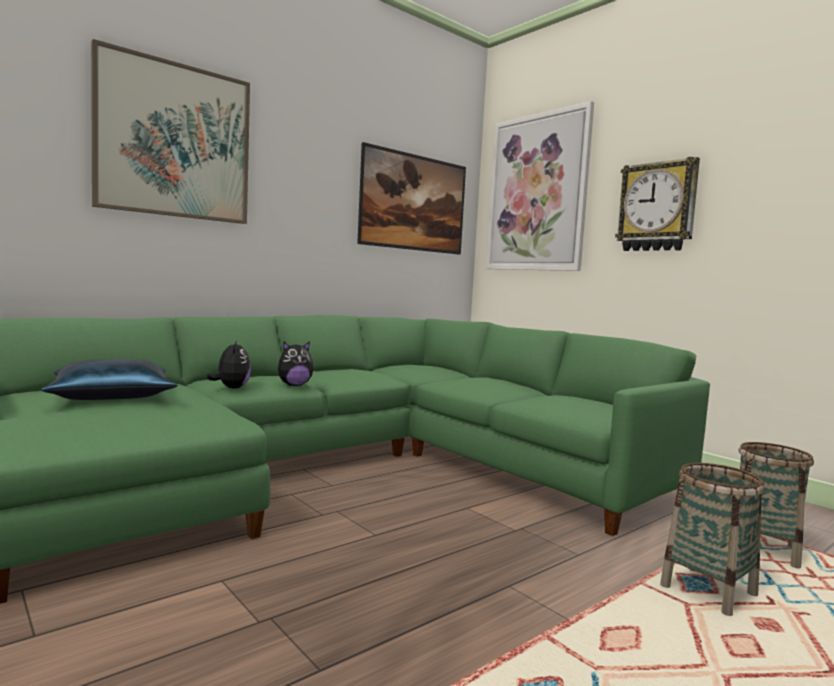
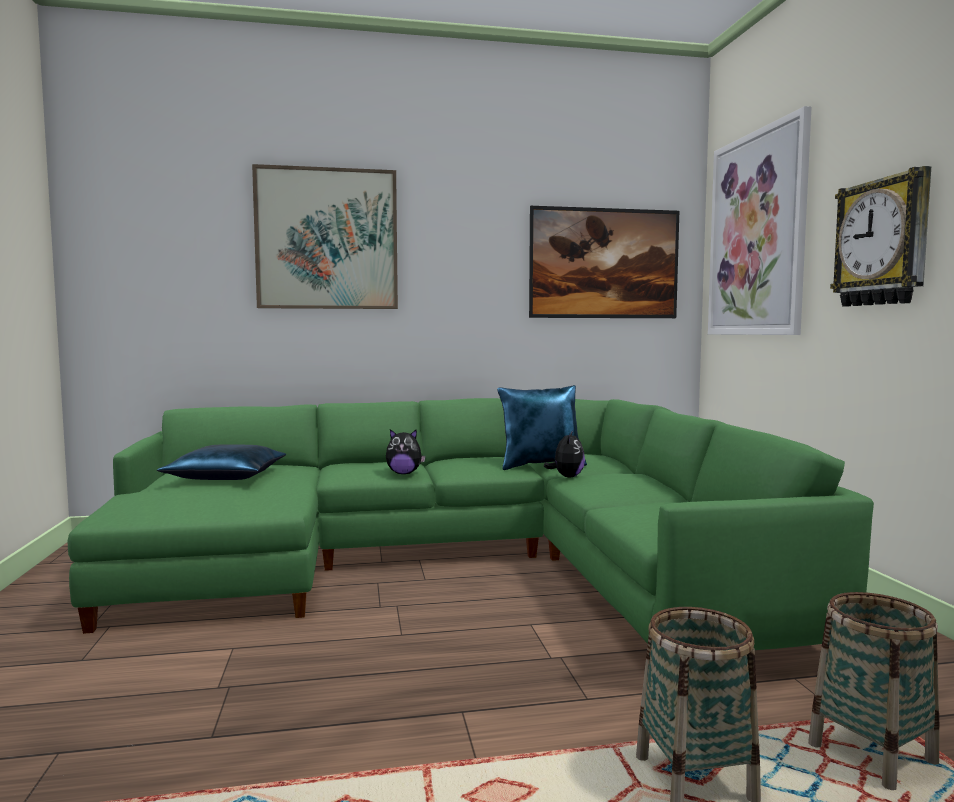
camera: 30 degrees right, 0 degrees up
(231, 388) = (340, 474): plush toy -> plush toy (567, 477)
(398, 374) = (541, 465): none -> blue pillow

